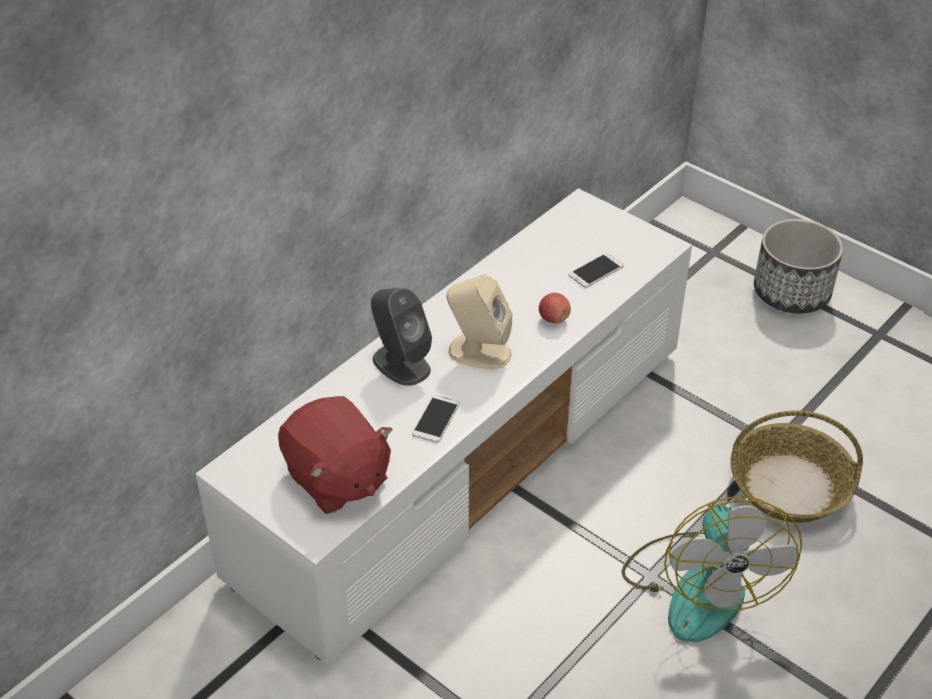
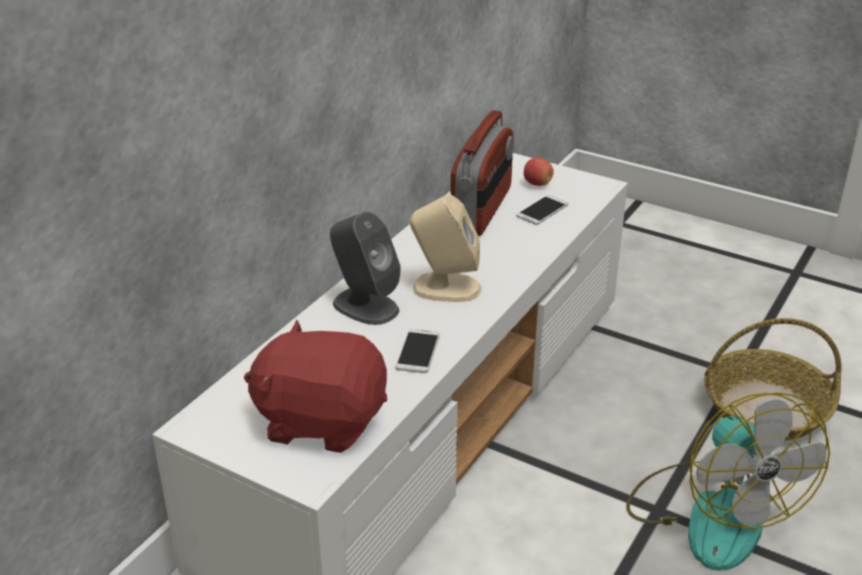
camera: 10 degrees left, 10 degrees down
(336, 479) = (321, 420): red plush toy -> red plush toy turned 150 degrees clockwise
(538, 263) = (482, 210): none -> radio
(553, 319) = (514, 252): apple -> apple (537, 184)
(792, 293) = (703, 248): planter -> none

